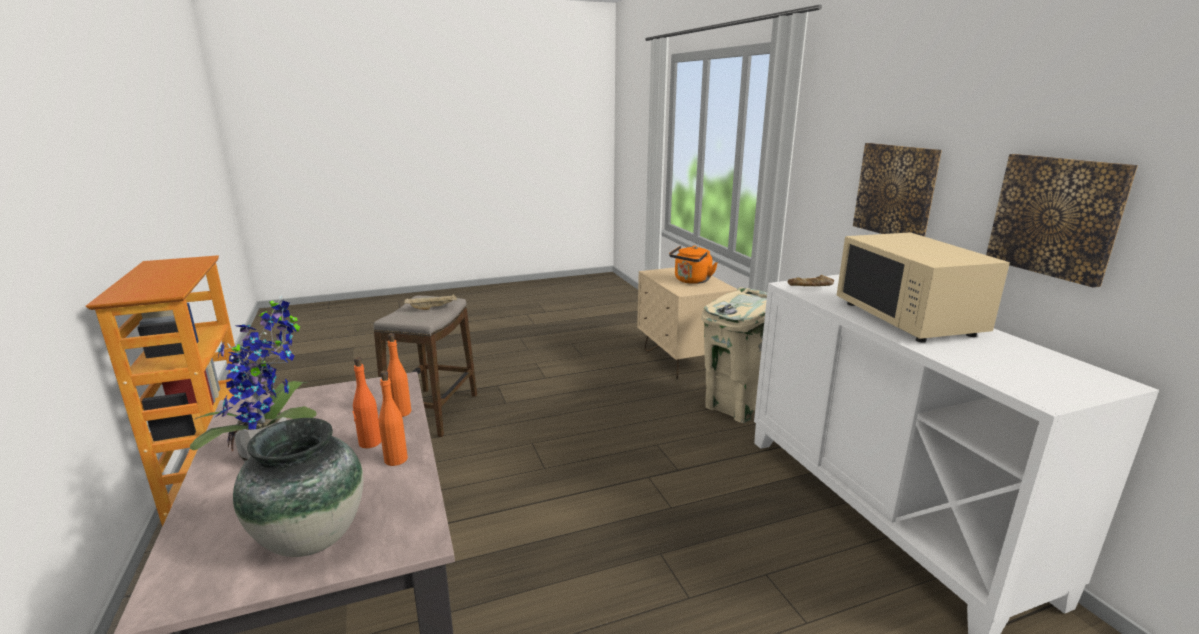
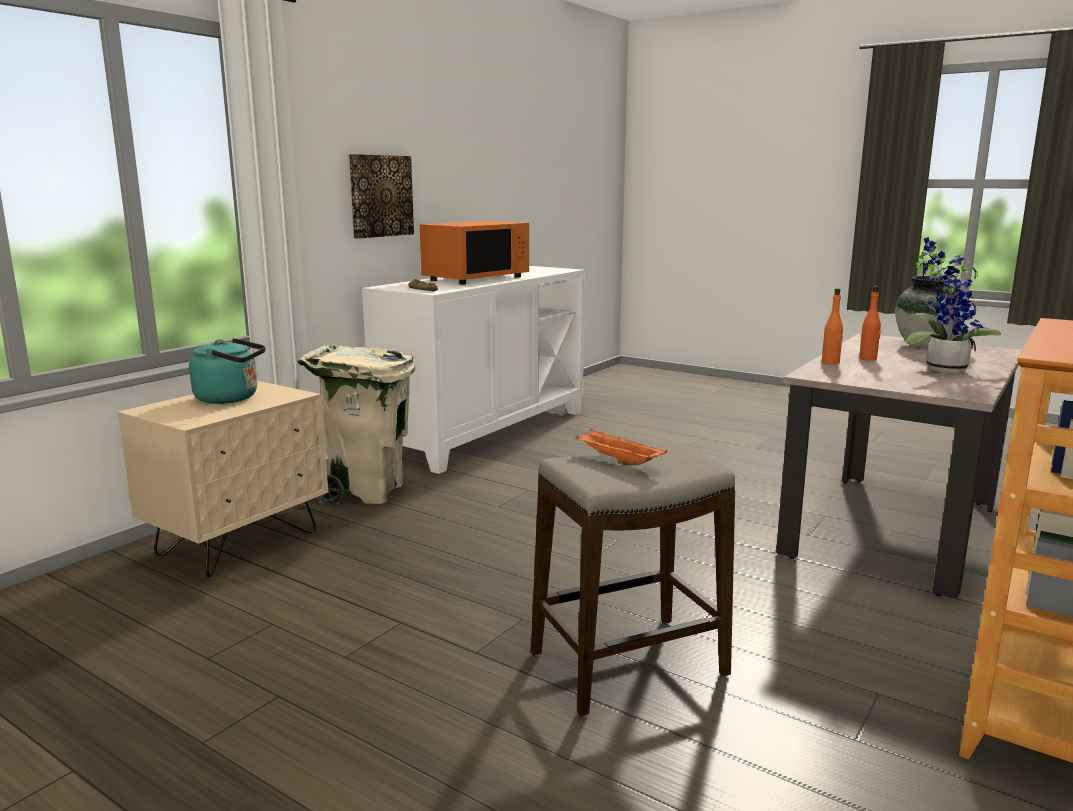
camera: 125 degrees left, 5 degrees down
(395, 459) = (857, 351): orange bottle -> none
(432, 308) = (617, 461): beige tray -> orange tray
(691, 281) = (231, 398): orange kettle -> turquoise kettle
(908, 318) = (476, 278): beige microwave -> orange microwave
(1056, 216) = (469, 191): picture -> none

